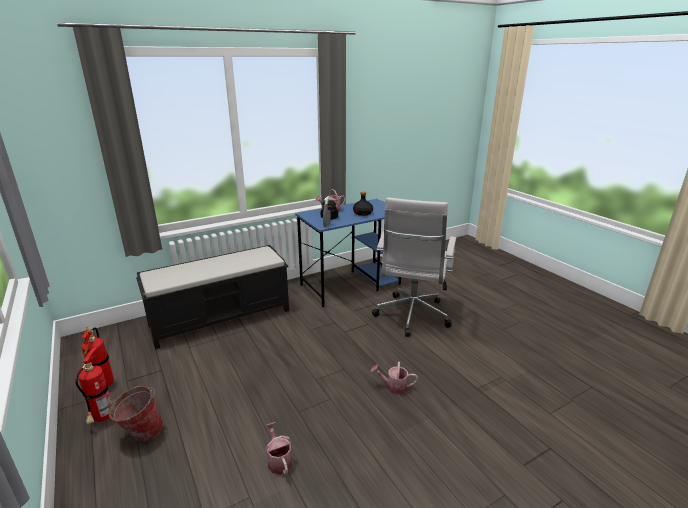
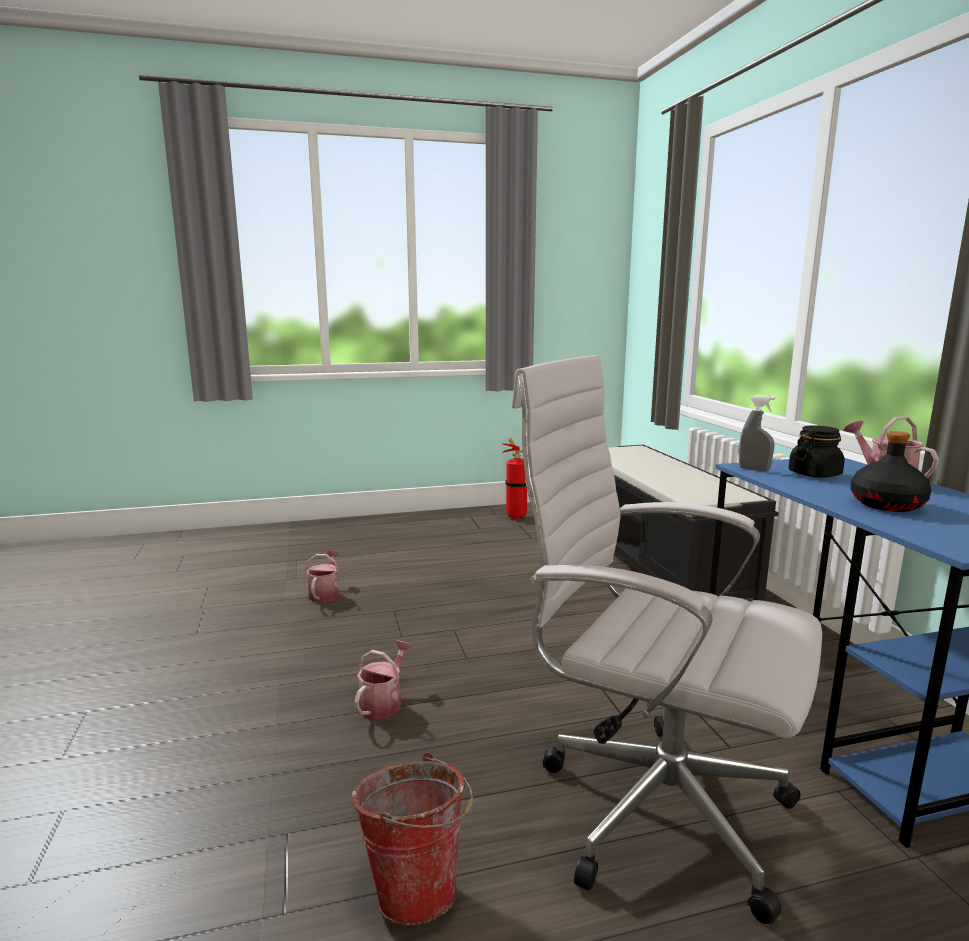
camera: 105 degrees right, 10 degrees down
(102, 418) = (462, 520): fire extinguisher -> none
(140, 434) = (427, 534): bucket -> bucket (416, 885)
(279, 460) = (325, 593): watering can -> watering can turned 75 degrees counterclockwise

